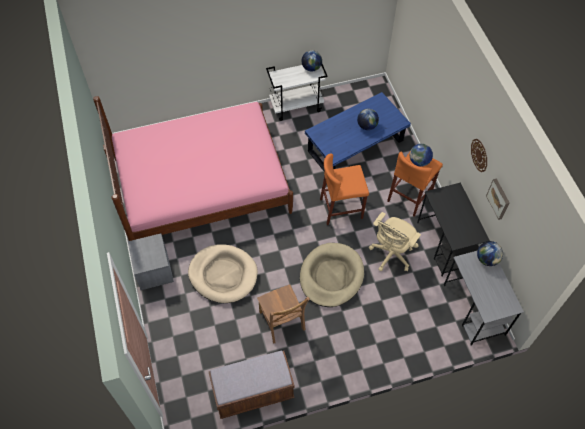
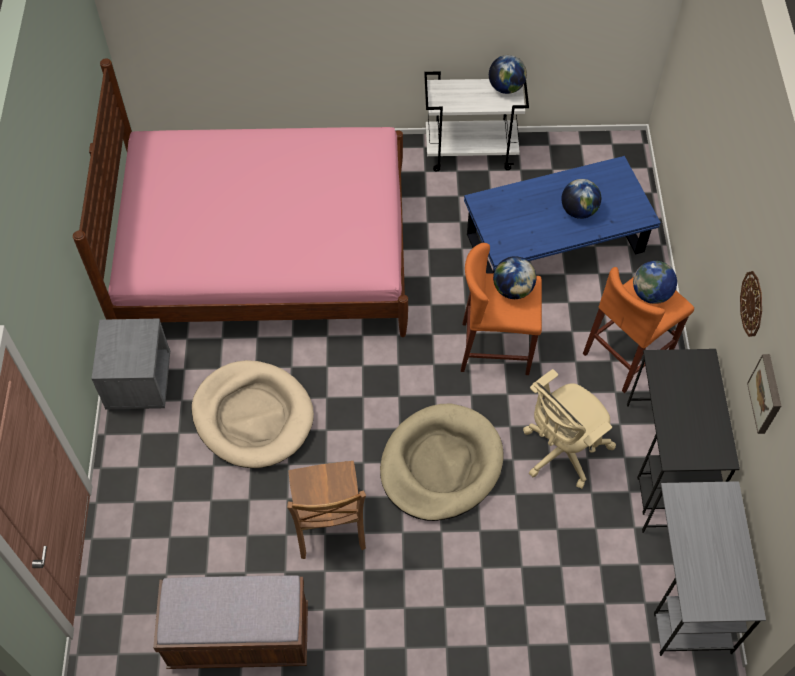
camera: 15 degrees right, 0 degrees up
(487, 259) = (724, 503): globe -> globe (512, 289)

